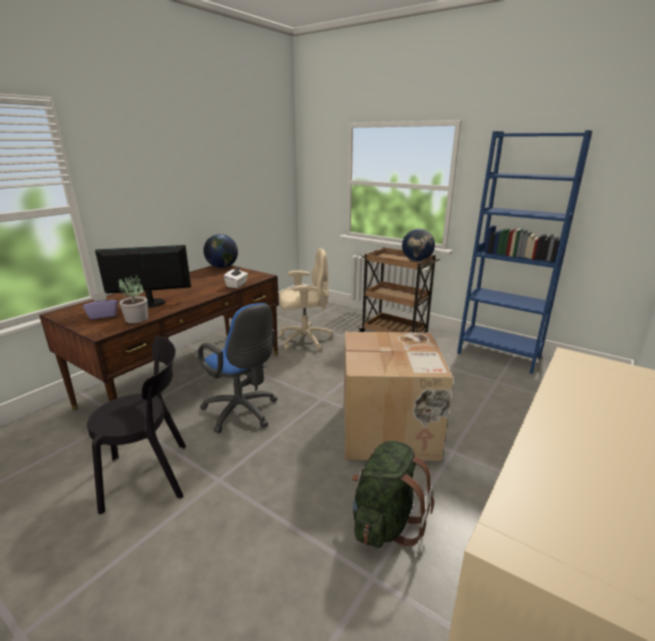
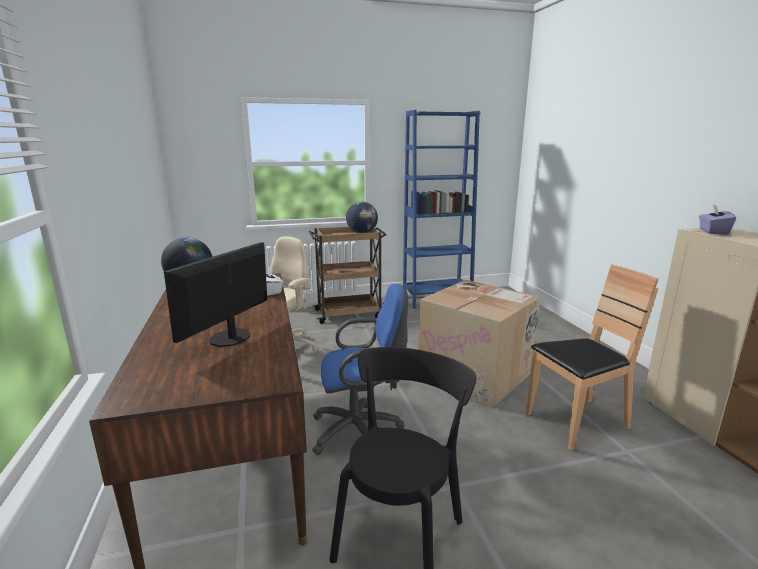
camera: 50 degrees left, 5 degrees down
(103, 315) = (212, 371): purple tissue box -> purple tissue box (713, 232)
(137, 319) = (272, 354): potted plant -> none
(385, 522) = (577, 422): green backpack -> brown chair

